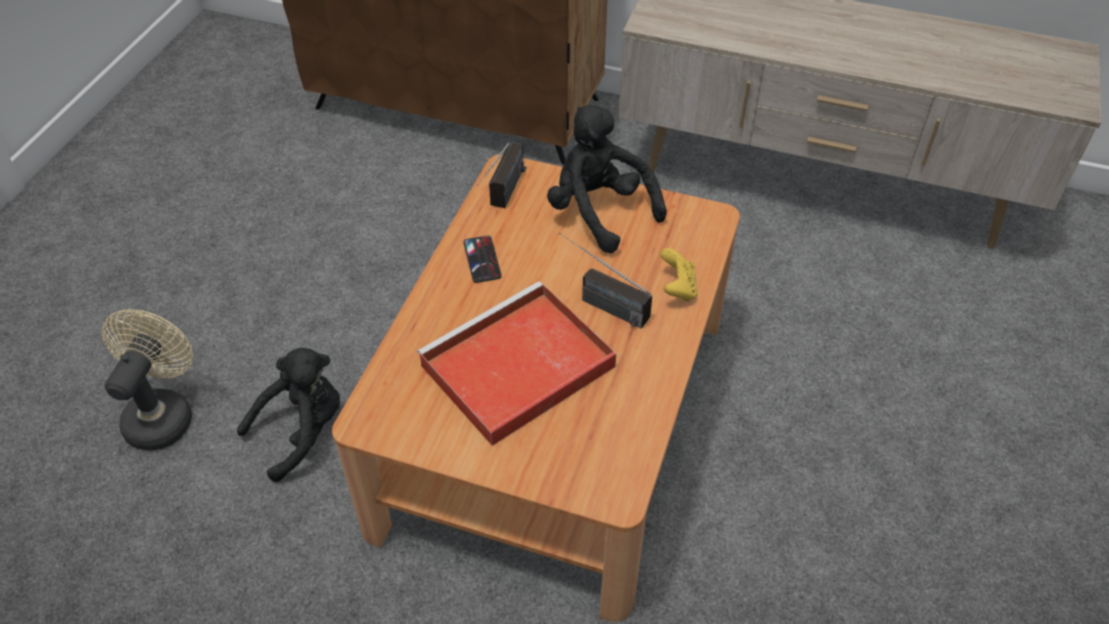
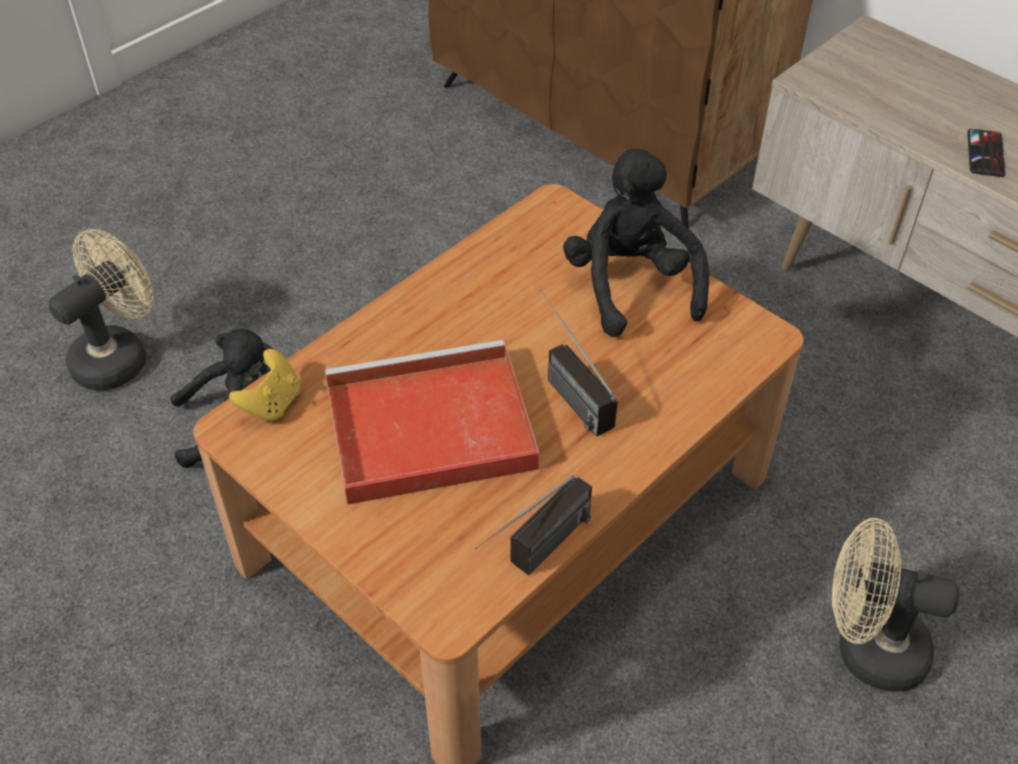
camera: 25 degrees right, 0 degrees up
(482, 259) = (464, 295): phone -> phone (985, 153)
(504, 198) = (531, 235): radio -> radio (535, 556)
(677, 289) = (669, 406): yellow game controller -> yellow game controller (272, 403)
(845, 415) = (866, 648): none -> beige fan

